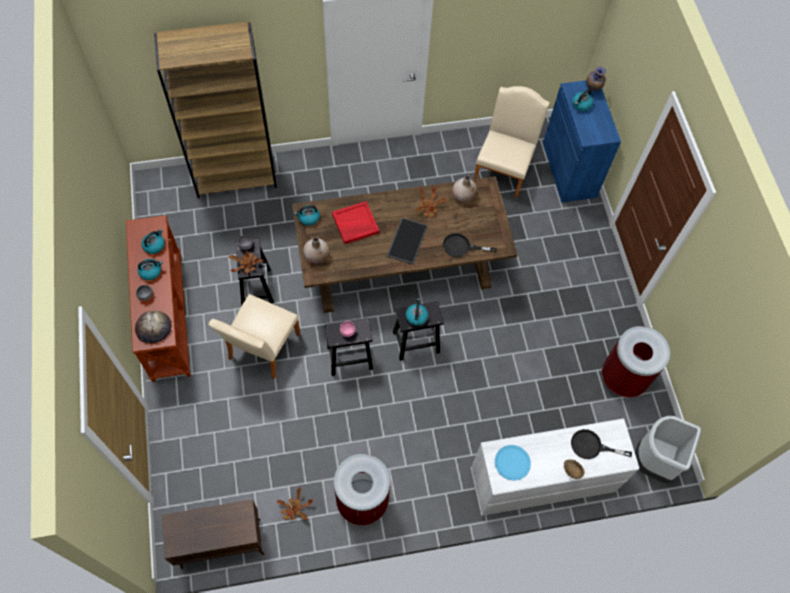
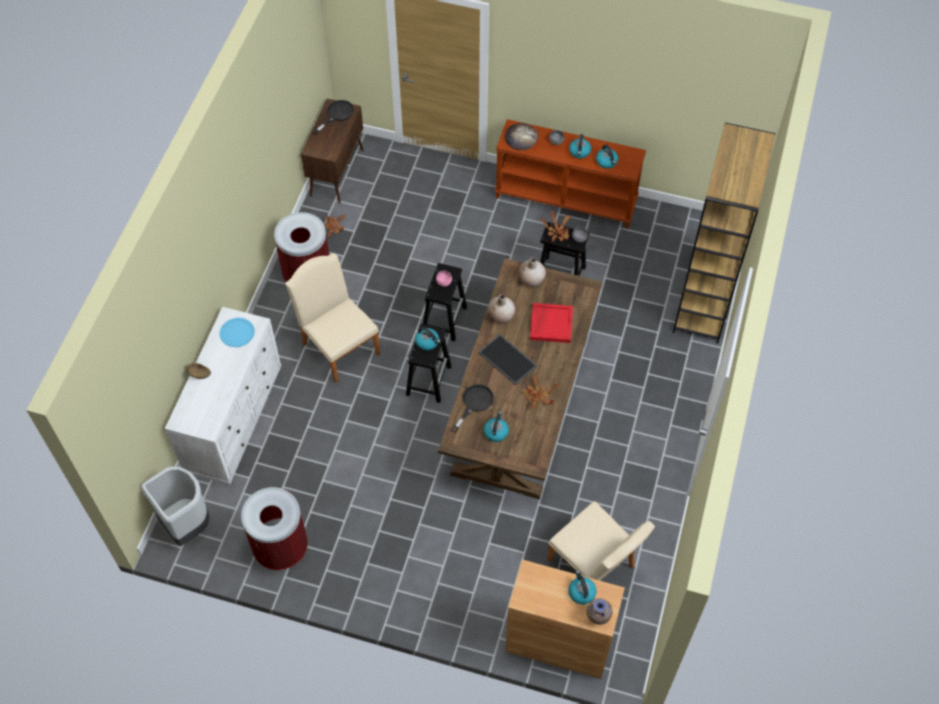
camera: 120 degrees right, 5 degrees down
(261, 350) = (491, 256): beige chair -> beige chair (338, 345)
(308, 218) = (578, 288): kettle -> kettle (496, 432)
(464, 195) = (535, 435): beige vase -> beige vase (501, 315)
(569, 170) = (559, 642): blue cabinet -> brown cabinet
(591, 446) = (208, 401): black frying pan -> black frying pan (337, 115)

